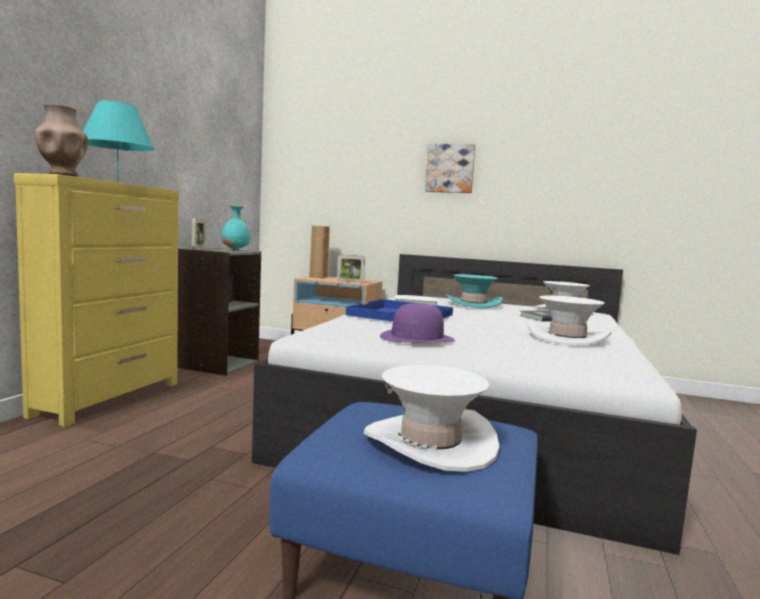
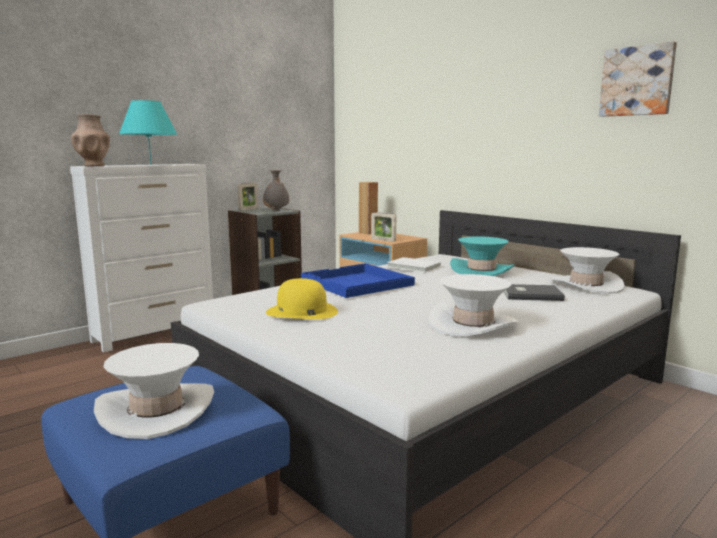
camera: 30 degrees right, 5 degrees up
(110, 398) = (156, 333): yellow dresser -> white dresser
(236, 250) = (276, 210): turquoise vase -> grey vase
(417, 338) = (301, 311): purple hat -> yellow hat
(450, 168) = (489, 114): picture -> picture (637, 81)

